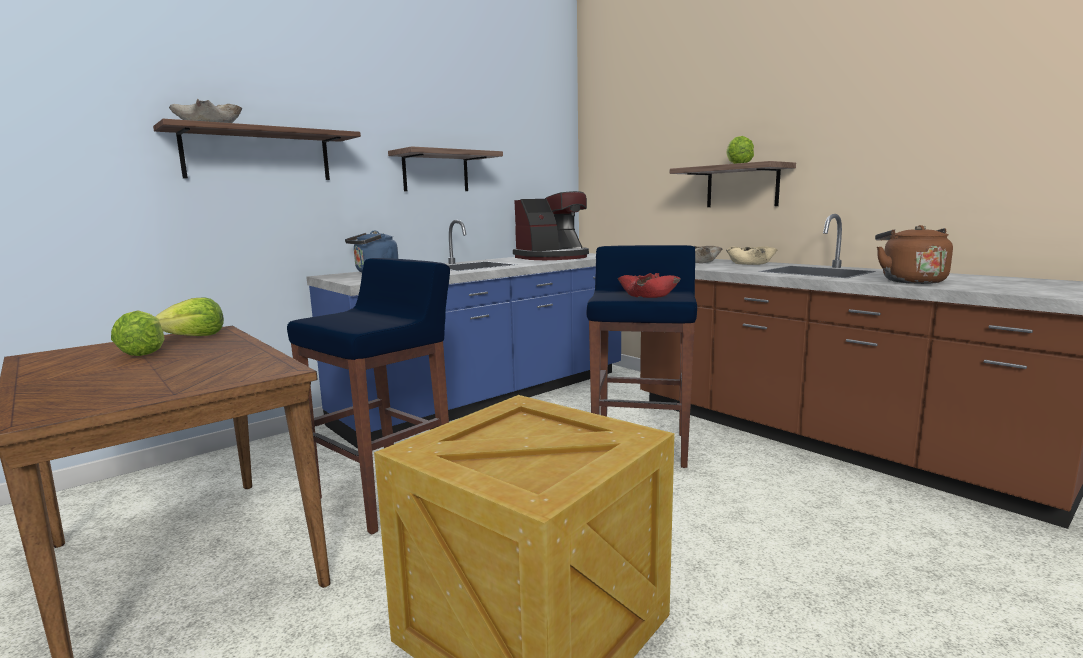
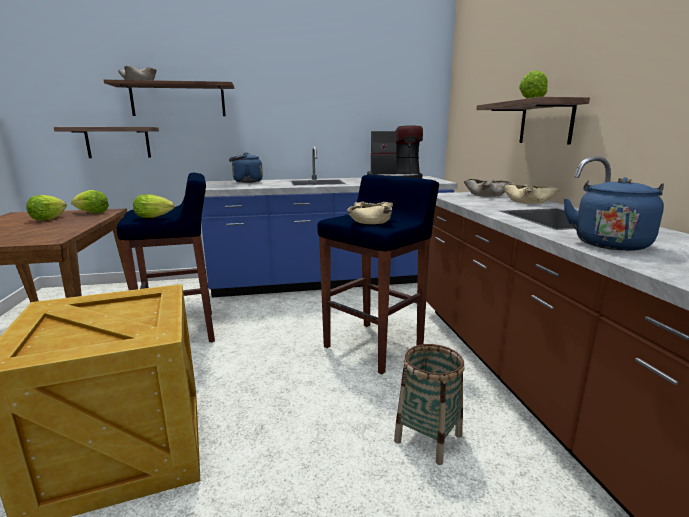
camera: 30 degrees right, 5 degrees up
(382, 322) = (156, 217): none -> lettuce
(435, 172) = (308, 109): shelf -> shelf (118, 142)
(647, 295) = (370, 221): red bowl -> beige bowl
(798, 502) = (428, 438): none -> basket
(910, 281) = (610, 243): brown kettle -> blue kettle

